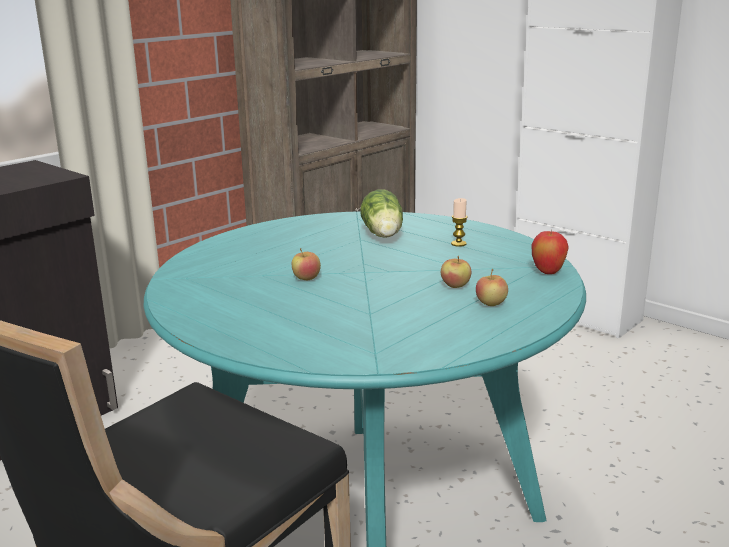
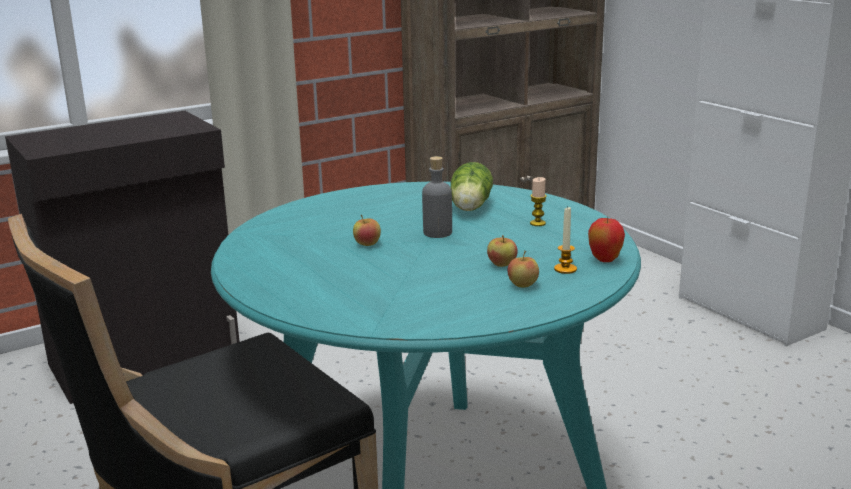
camera: 15 degrees right, 0 degrees up
(369, 261) = (437, 233): none -> grey bottle
(518, 284) = (565, 269): none -> candle

